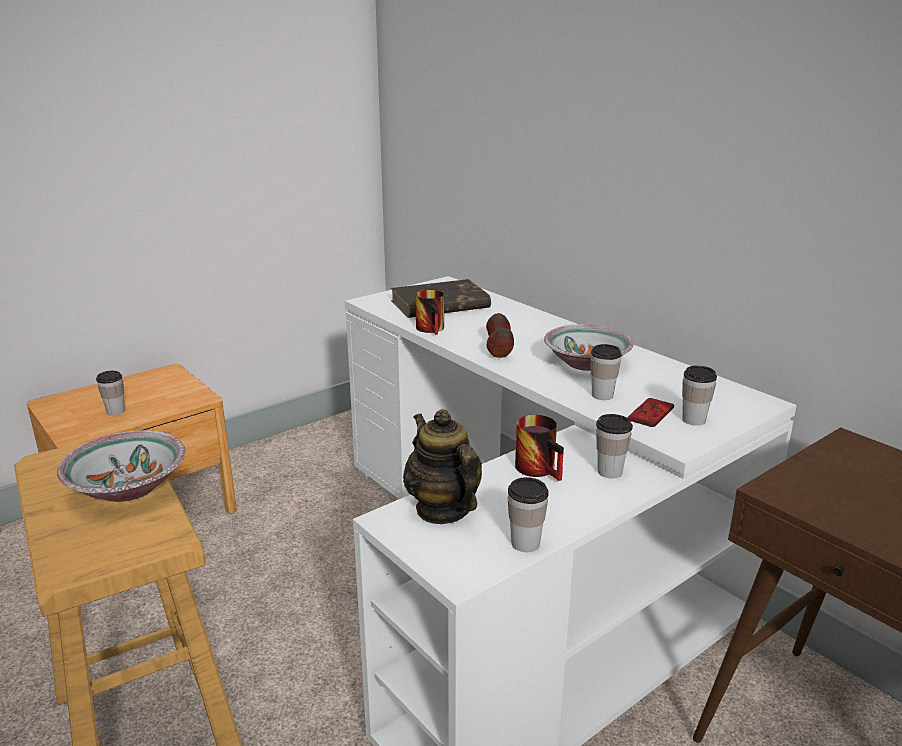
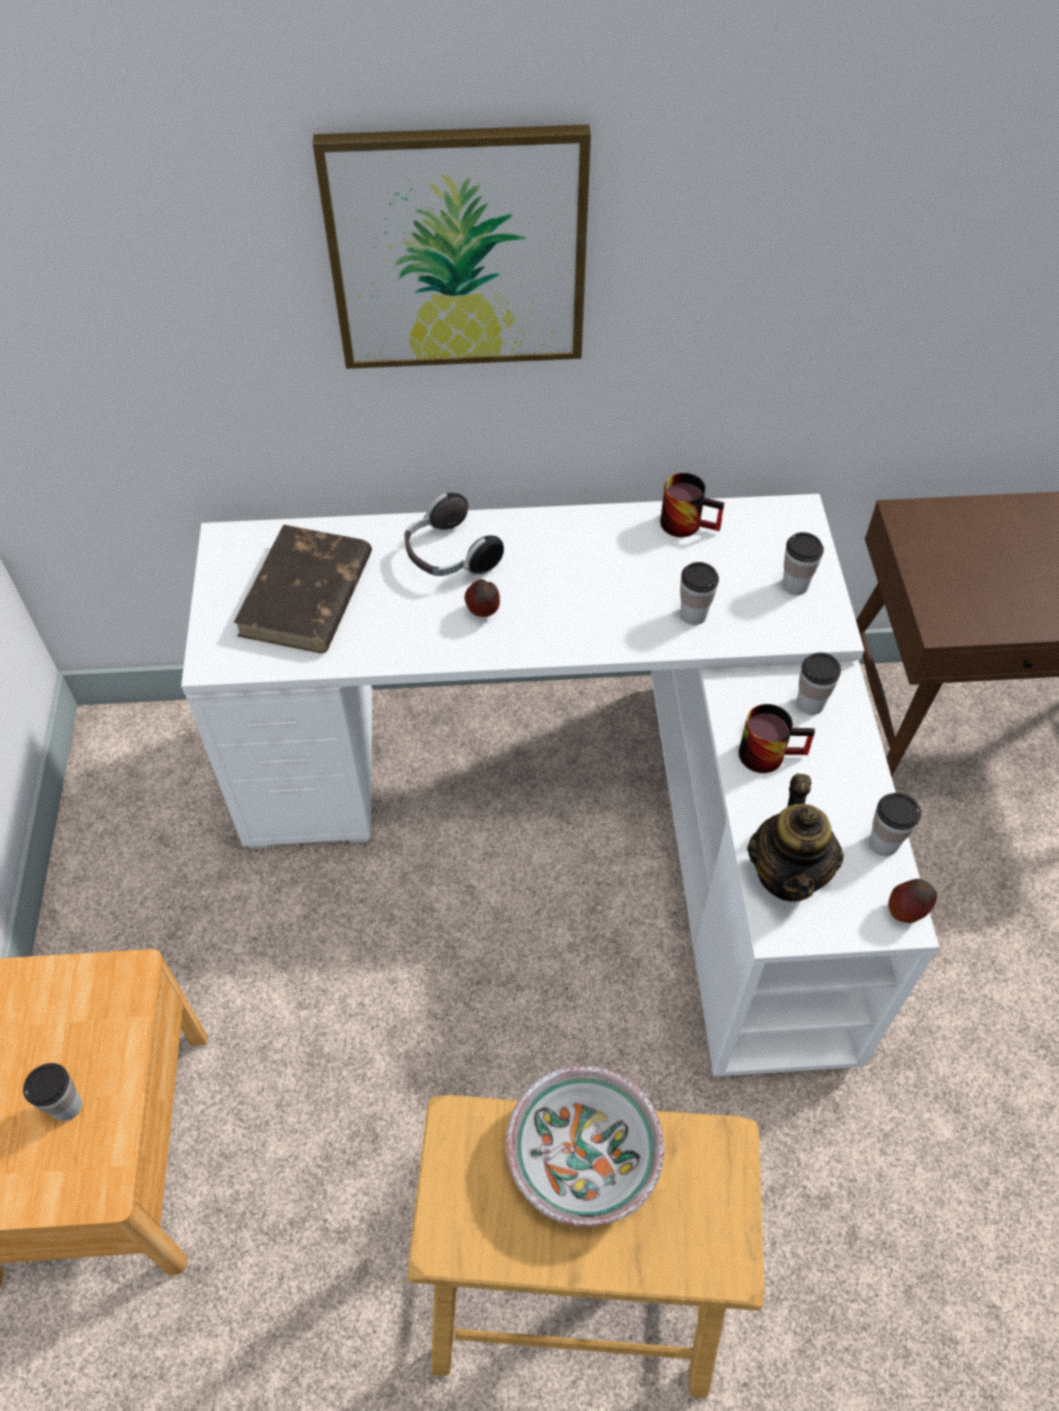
camera: 55 degrees left, 30 degrees up
(434, 329) = (386, 648): mug -> mug (688, 522)
(443, 509) = (788, 874): teapot -> teapot turned 90 degrees counterclockwise
(500, 357) = (529, 637): apple -> apple (906, 912)
(522, 324) = (449, 556): none -> headphones
(585, 109) = (458, 250): none -> picture
(587, 363) = (609, 575): bowl -> none
(651, 413) = (759, 606): phone -> none

